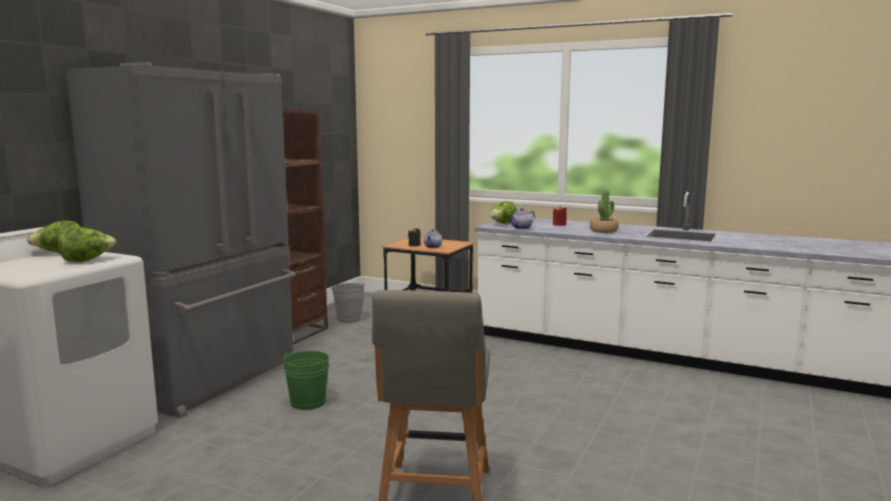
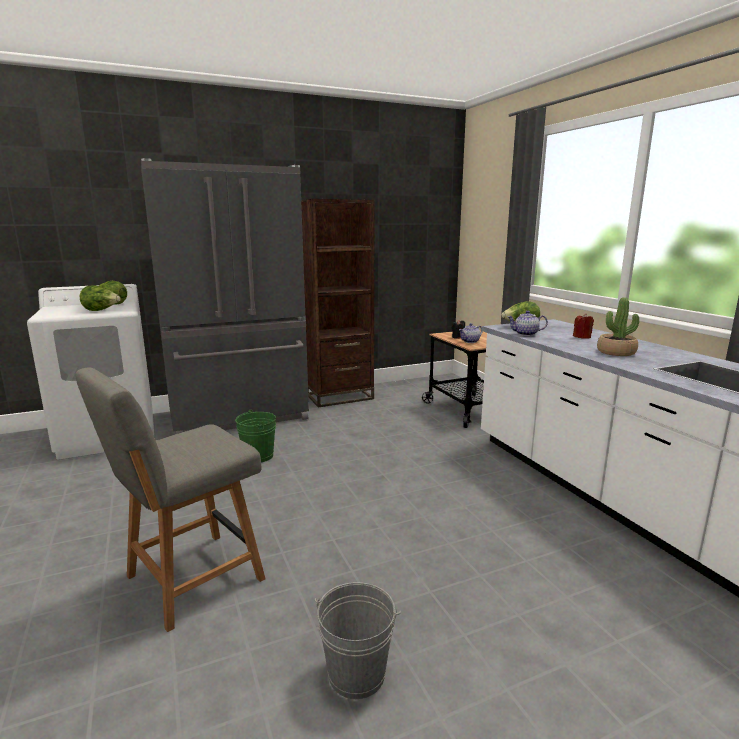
camera: 40 degrees right, 5 degrees up
(349, 319) = (402, 395): grey bucket -> grey bucket (357, 674)

